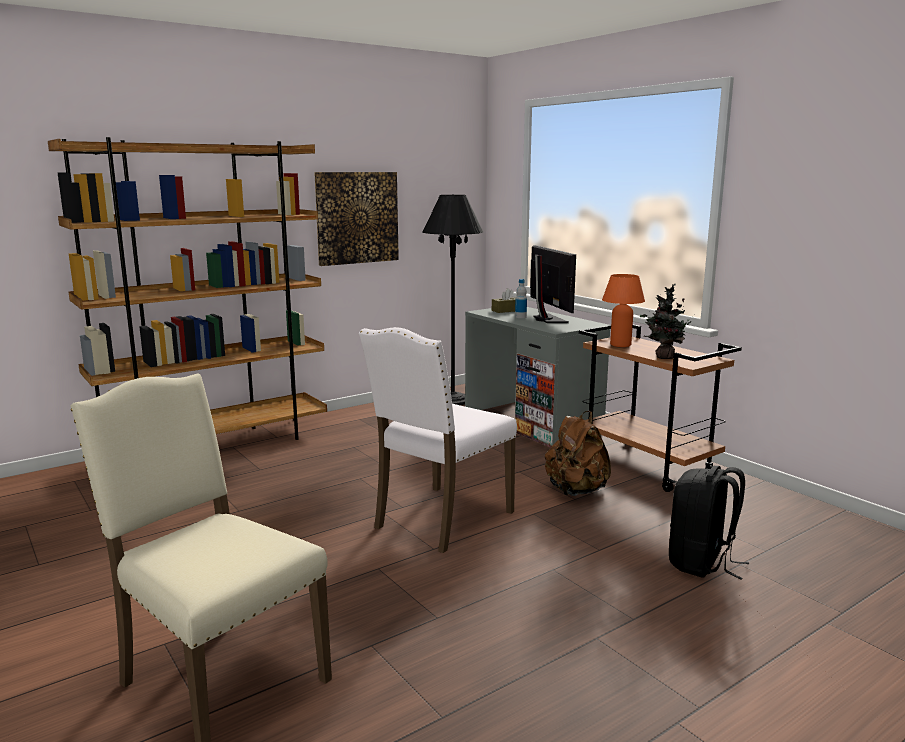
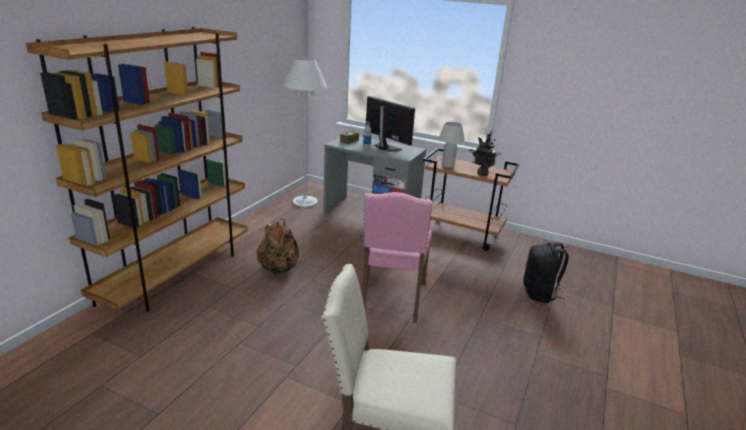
camera: 30 degrees left, 10 degrees up
(357, 218) = (240, 79): picture -> none
(440, 519) = (391, 299): white chair -> pink chair
(452, 400) = (305, 202): black floor lamp -> white floor lamp
(575, 491) = (442, 260): brown backpack -> brown backpack (278, 269)
(620, 345) = (448, 165): orange table lamp -> white table lamp

